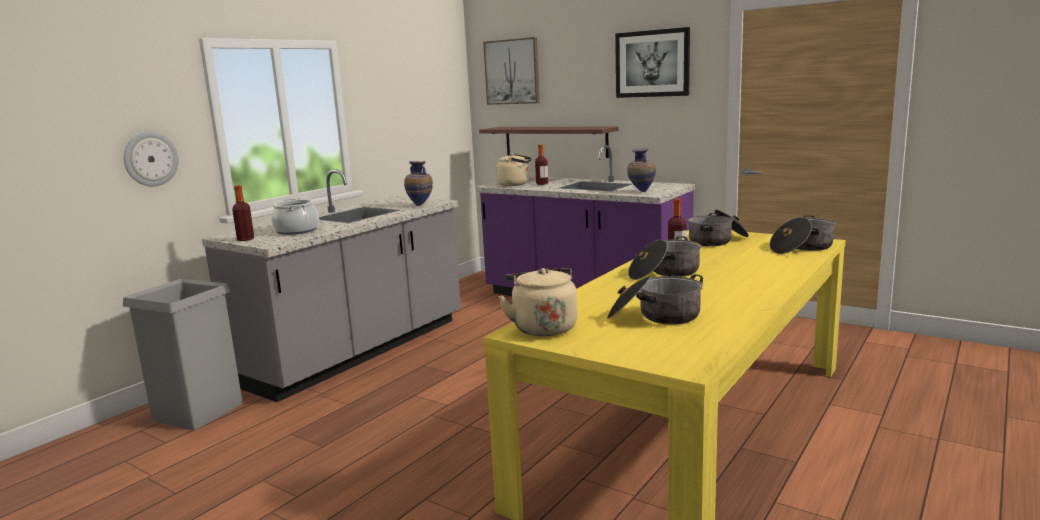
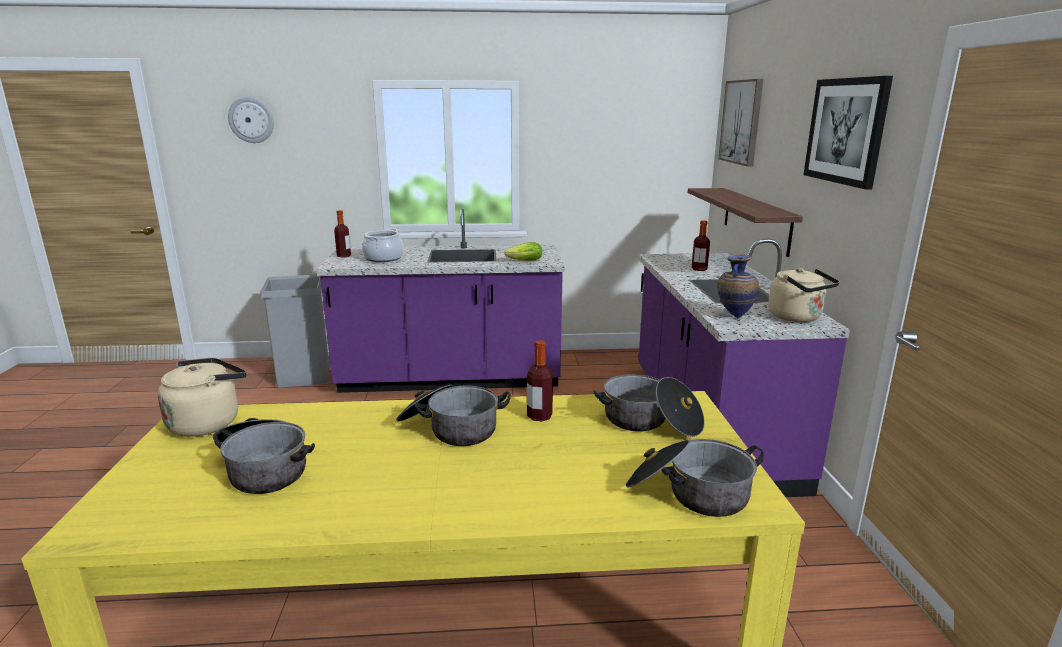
camera: 50 degrees right, 5 degrees up
(150, 159) = (321, 177): wall clock -> wall clock (251, 120)
(357, 351) = (450, 378): grey counter -> purple counter
(420, 205) = (523, 261): vase -> lettuce
(515, 184) = (676, 262): beige kettle -> beige kettle (797, 318)

